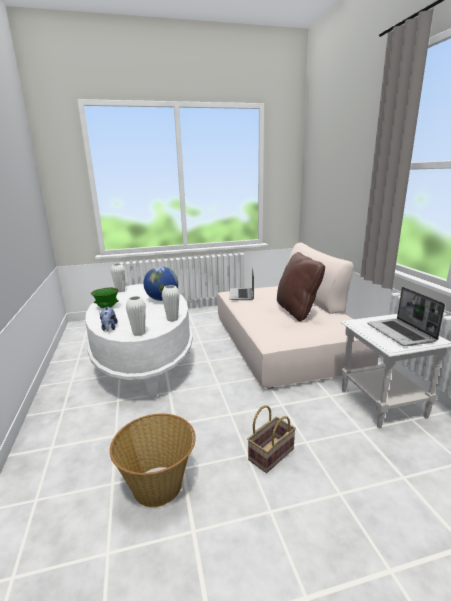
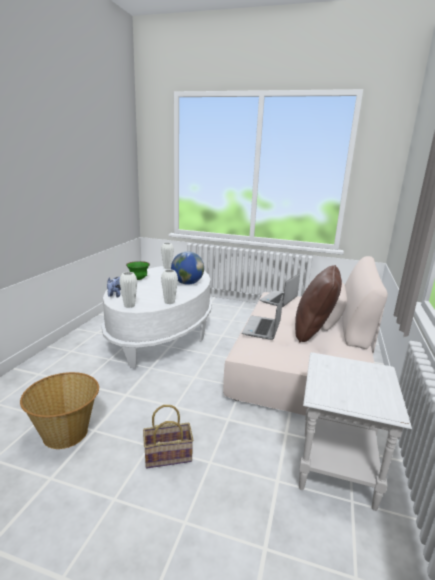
camera: 30 degrees right, 0 degrees up
(401, 333) = (357, 388): laptop -> laptop (262, 329)

